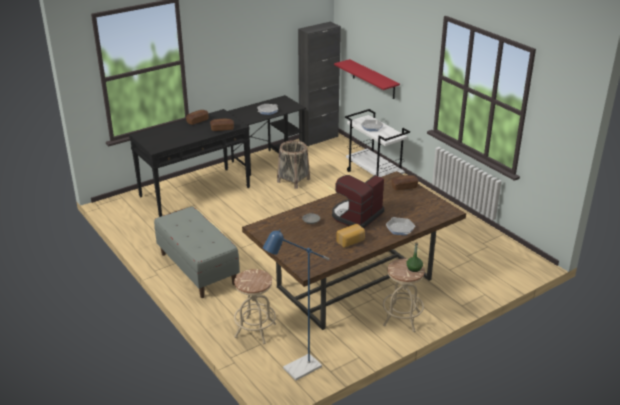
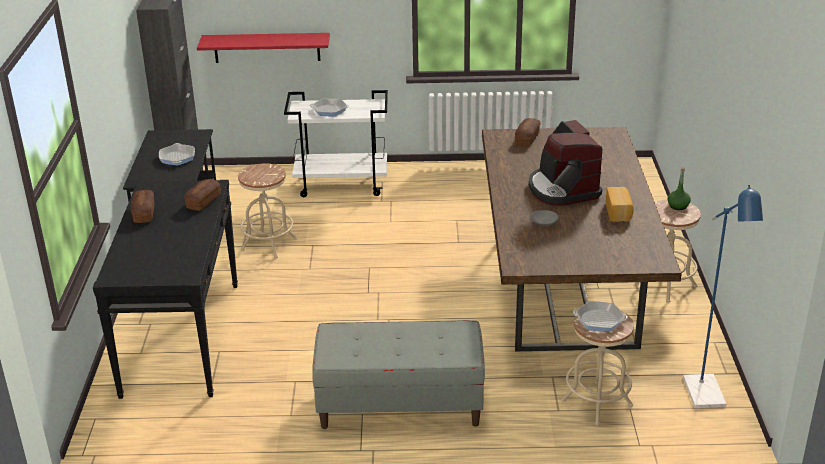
camera: 55 degrees left, 0 degrees up
(293, 180) = (268, 244): basket -> beige stool
(400, 228) = (620, 173): frying pan -> frying pan (599, 320)

